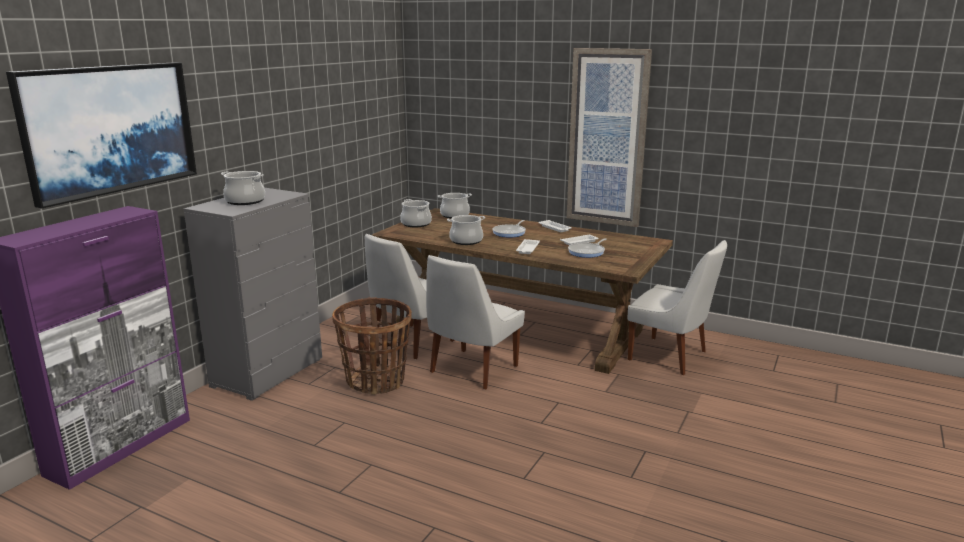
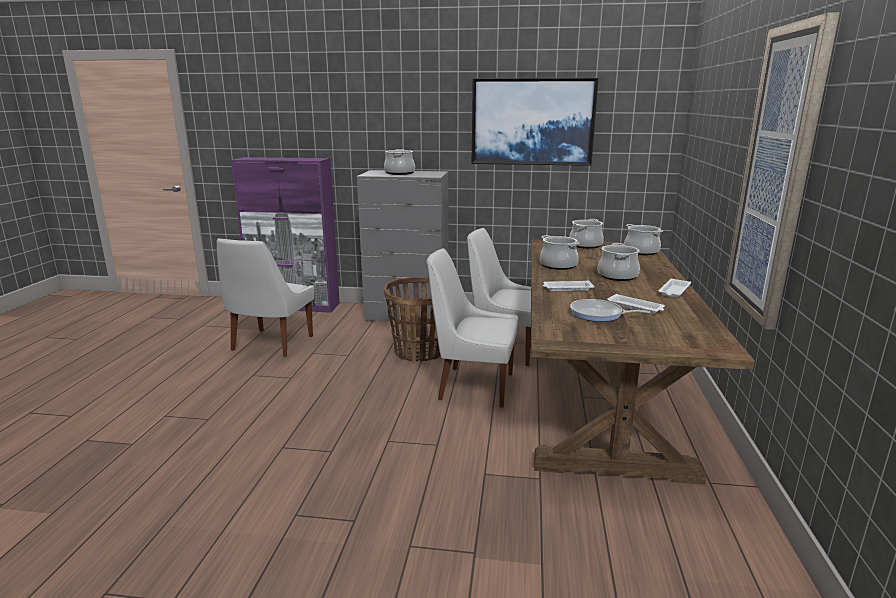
camera: 70 degrees right, 0 degrees up
(110, 129) = (326, 105): picture -> picture (532, 122)
(510, 232) = (617, 276): frying pan -> cooking pot
(670, 356) = (640, 522): white chair -> white chair (271, 344)

